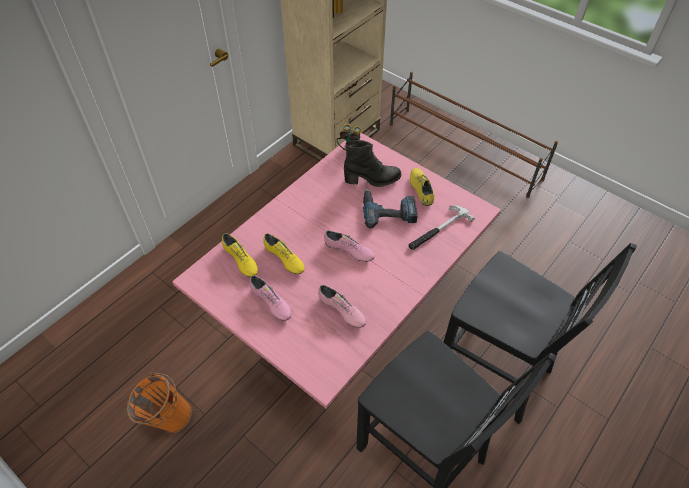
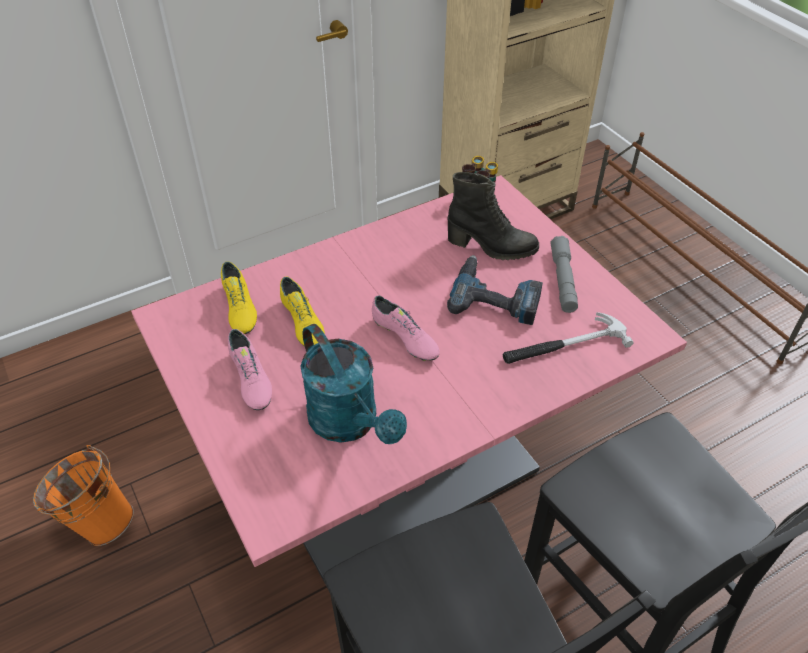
camera: 20 degrees right, 5 degrees down
(341, 311) = (350, 423): pink shoe -> turquoise watering can
(421, 190) = (563, 280): yellow shoe -> grey flashlight

